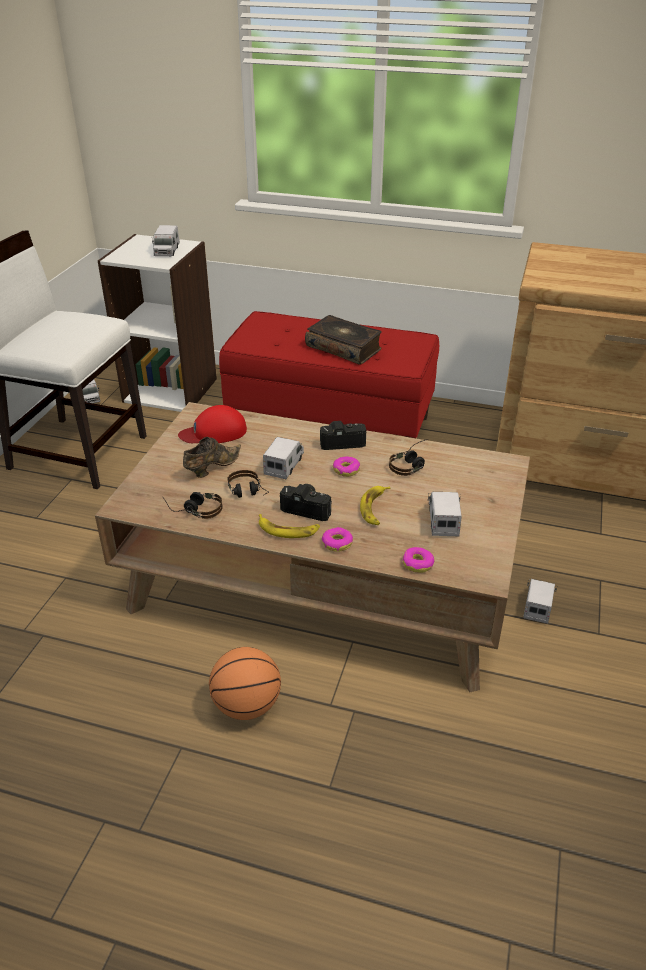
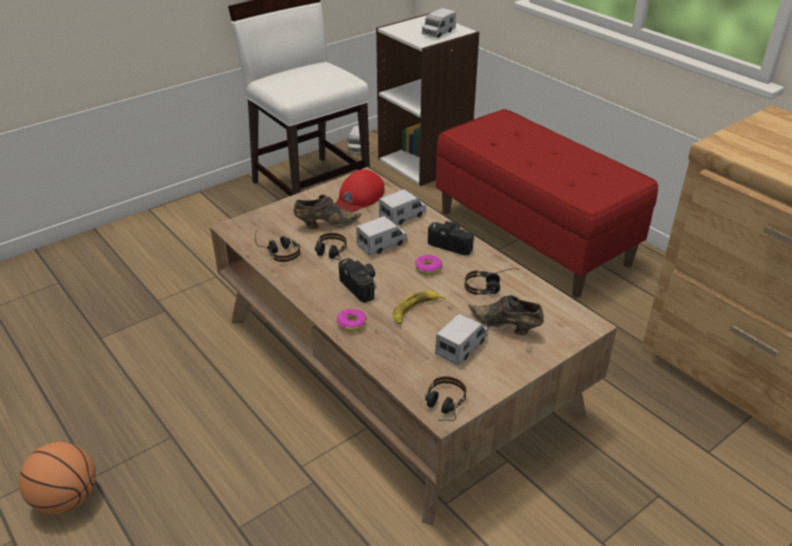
camera: 35 degrees right, 0 degrees up
(214, 432) = (358, 197): red cap -> red cap turned 75 degrees counterclockwise
(247, 705) = (242, 432): basketball -> basketball (67, 499)
(288, 530) = (326, 296): banana -> none
(344, 348) = (549, 164): book -> none
(418, 564) = (397, 372): donut -> none
(457, 490) = (506, 327): none -> brown shoe
(483, 574) = (442, 408): none -> headphones
(538, 606) = (565, 485): toy truck -> toy truck (403, 216)

